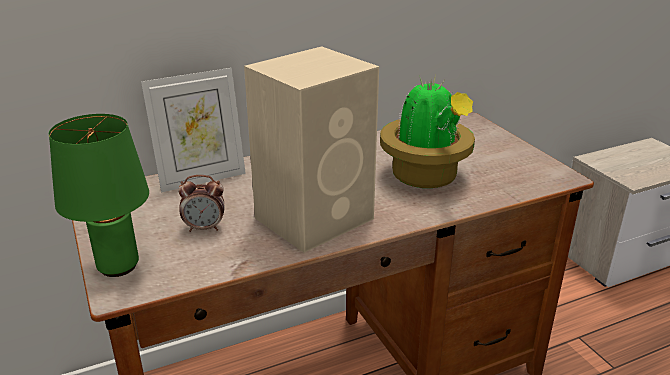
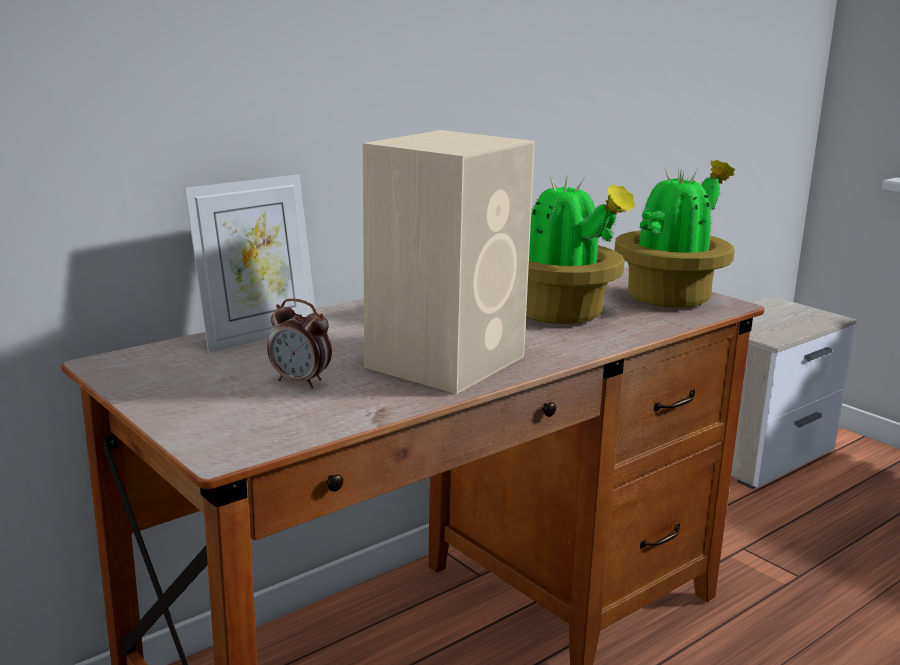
camera: 15 degrees left, 10 degrees down
(117, 267) = (203, 429): green table lamp -> none
(205, 228) = (301, 382): alarm clock -> alarm clock turned 45 degrees clockwise
(522, 165) = (671, 297): none -> potted plant

